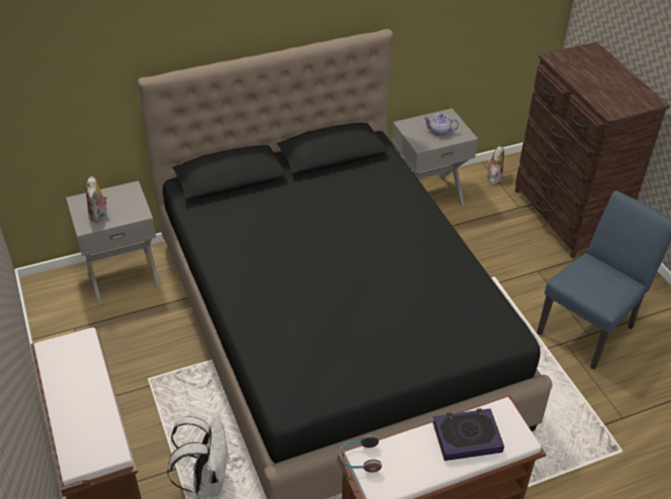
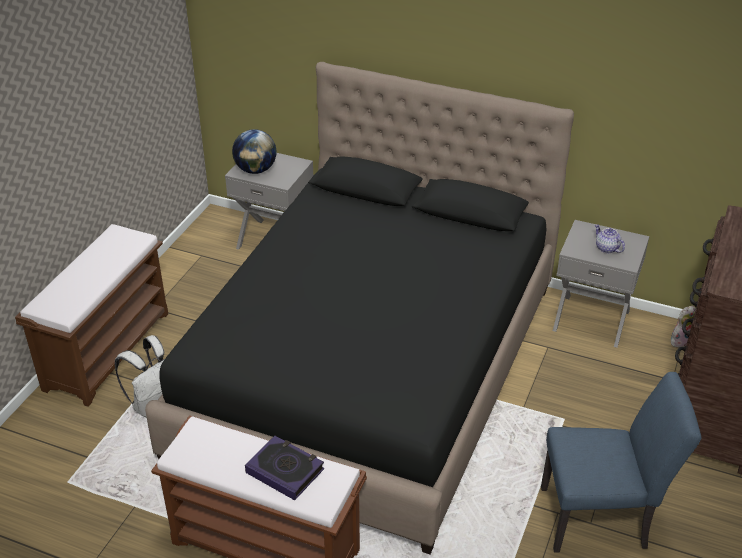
camera: 45 degrees right, 5 degrees down
(99, 215) = (256, 170): plush toy -> globe
(359, 459) = (193, 427): headphones -> none

